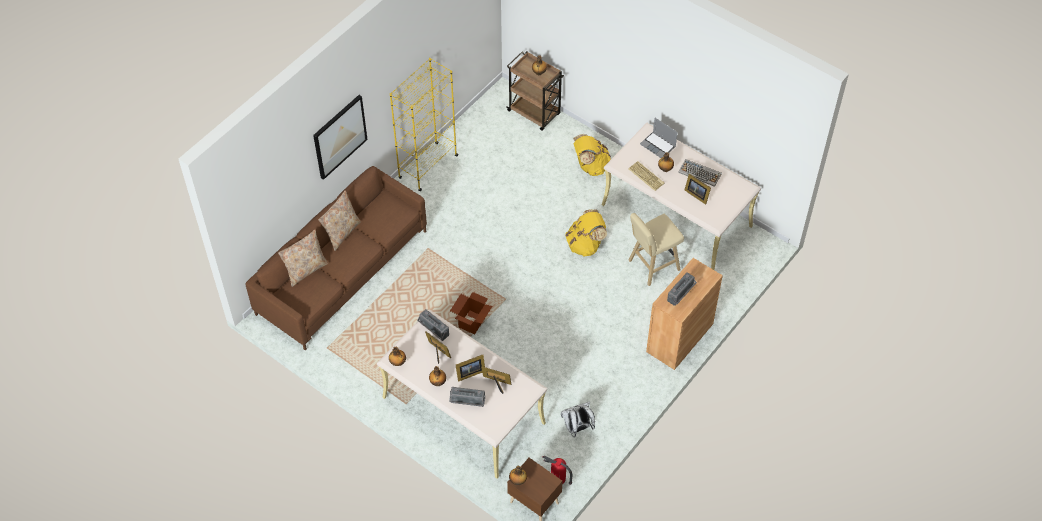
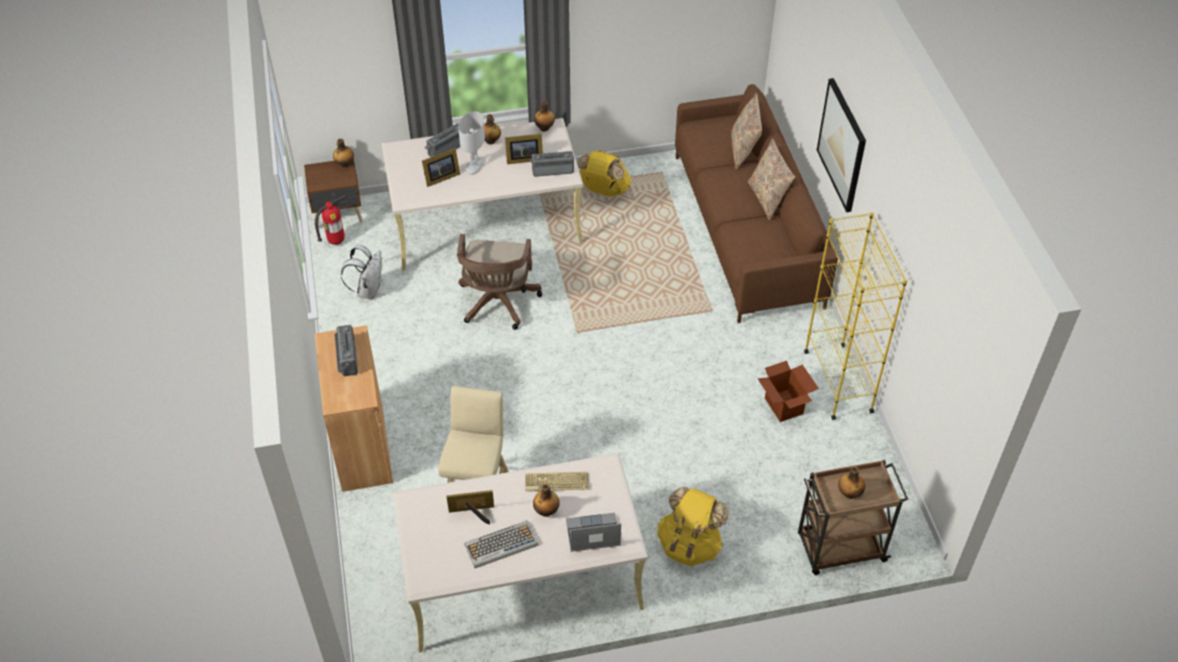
camera: 130 degrees right, 5 degrees down
(469, 373) = (474, 166): picture frame -> white table lamp
(472, 322) = (577, 288): cardboard box -> cardboard box (784, 406)
(522, 353) = (497, 304): none -> brown office chair
(585, 244) = (575, 451): yellow backpack -> yellow backpack (604, 190)

